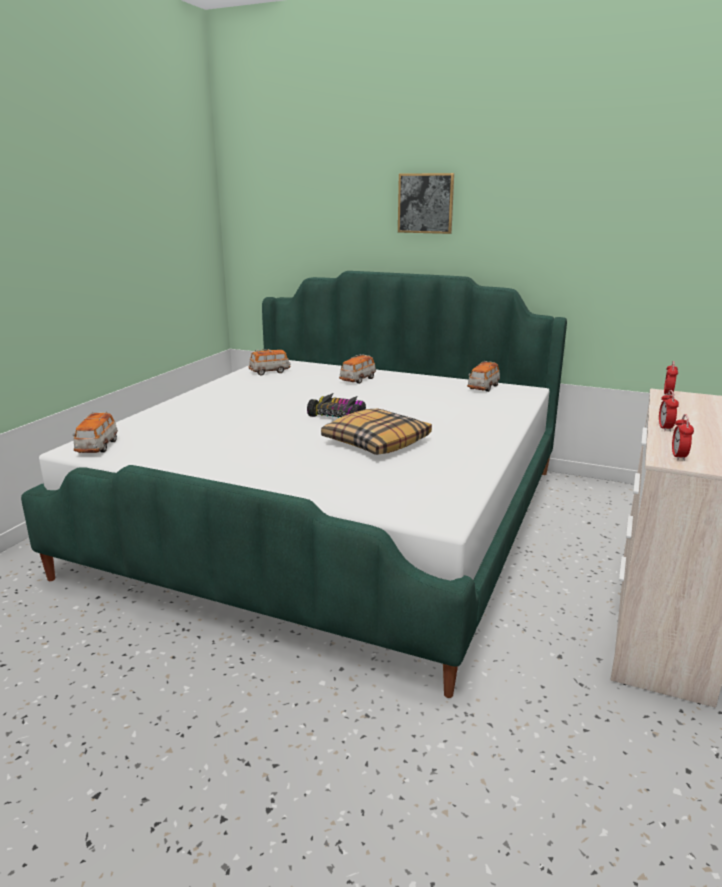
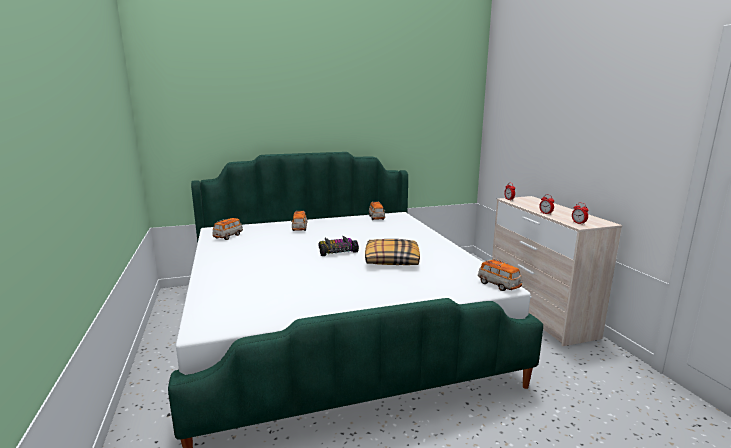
camera: 40 degrees left, 5 degrees down
(97, 447) = (218, 321): toy car -> toy car (498, 285)
(425, 203) = (312, 107): picture -> none

